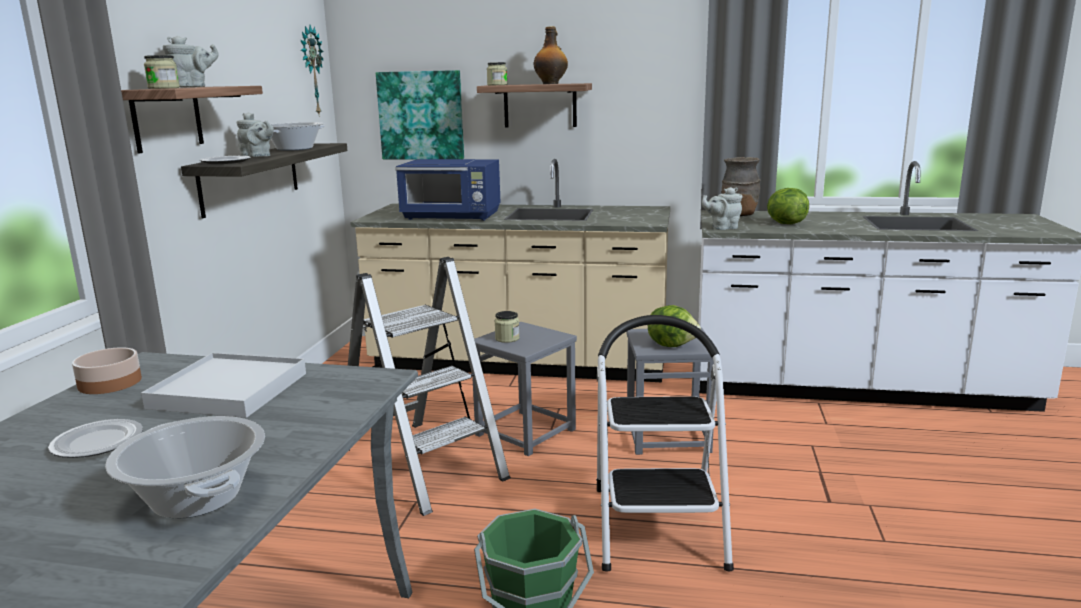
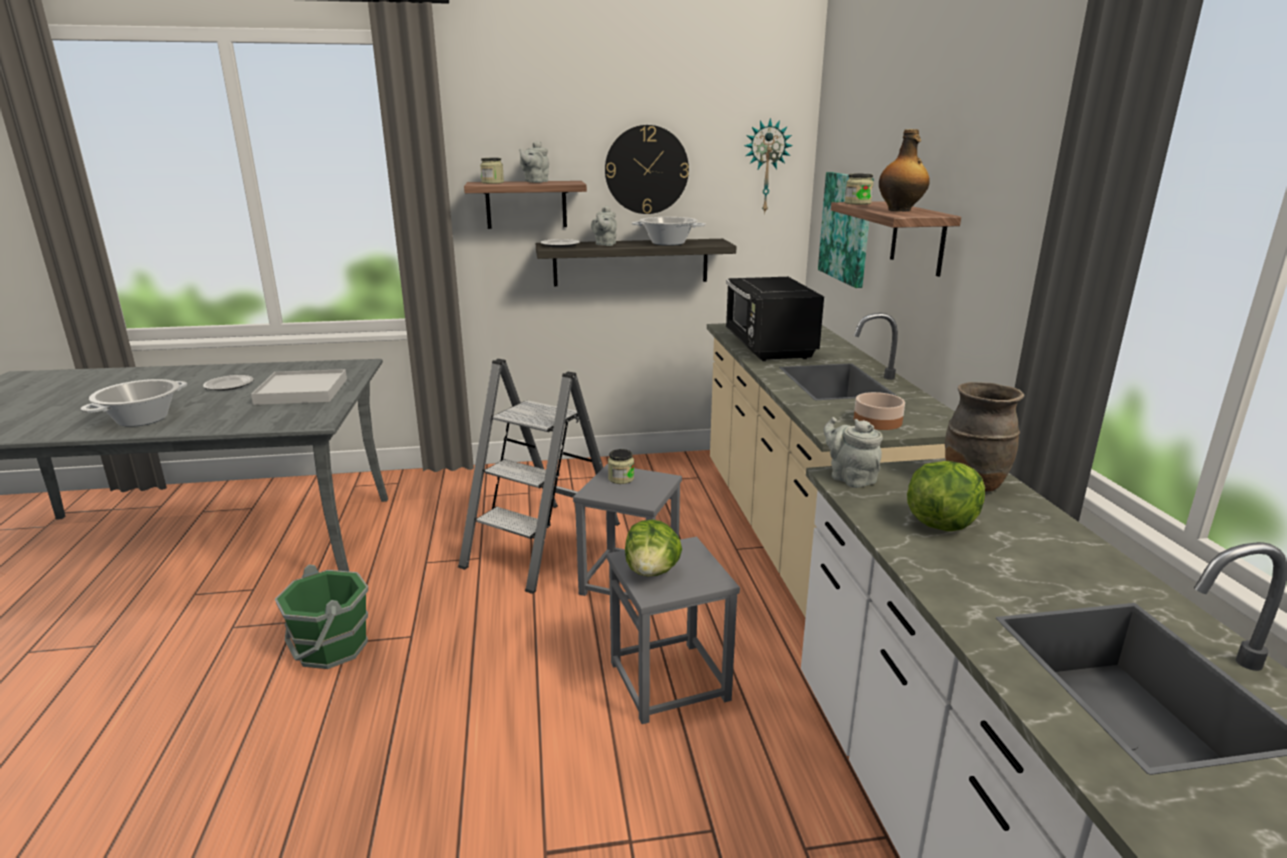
camera: 70 degrees right, 5 degrees up
(110, 382) = (323, 365): bowl -> bowl (878, 421)
(192, 87) = (535, 182): grey teapot -> grey teapot turned 75 degrees clockwise
(247, 74) = (646, 170): none -> wall clock
(452, 216) = (768, 348): blue microwave -> black microwave
(658, 524) = (463, 700): step ladder -> none

